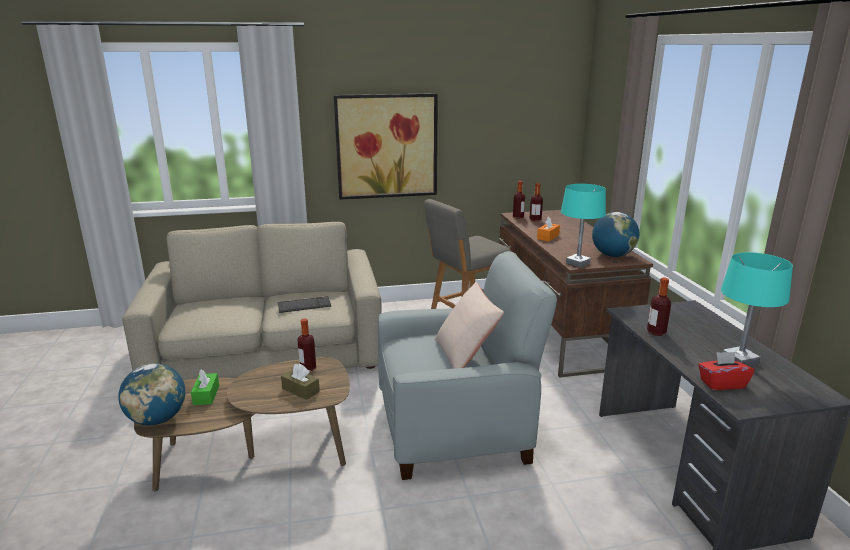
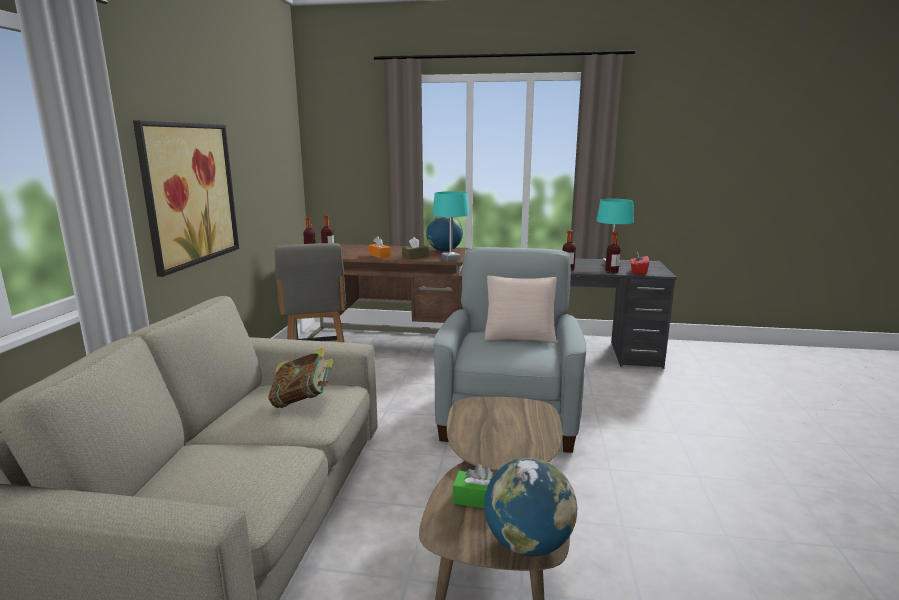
camera: 70 degrees left, 5 degrees down
(300, 390) = (521, 422): brown tissue box -> brown tissue box (415, 257)
(304, 306) = (303, 401): keyboard -> book
(308, 368) = (473, 415): bottle -> bottle (611, 272)

